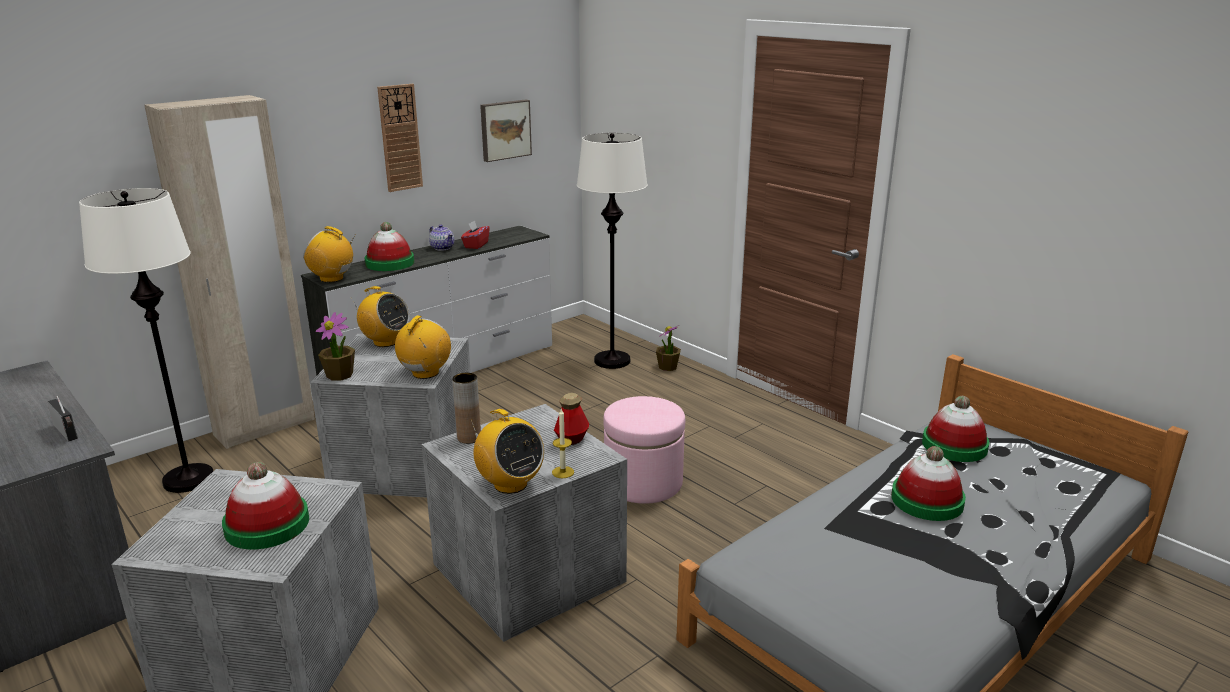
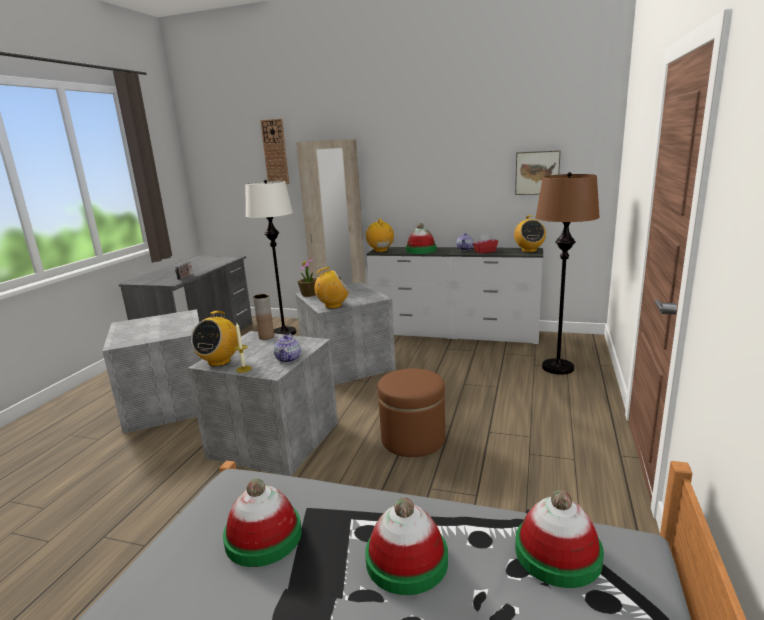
camera: 60 degrees right, 5 degrees down
(267, 525) = (151, 332): hat -> hat (263, 537)
(385, 342) = (359, 288): radio -> radio (529, 250)
(400, 138) = (449, 171): wall clock -> wall clock (275, 152)
(572, 439) = (288, 359): bottle -> teapot
(612, 361) = (558, 367): white floor lamp -> brown floor lamp
(643, 482) = (413, 439): pink ottoman -> brown ottoman
(668, 367) = (588, 388): potted plant -> none

